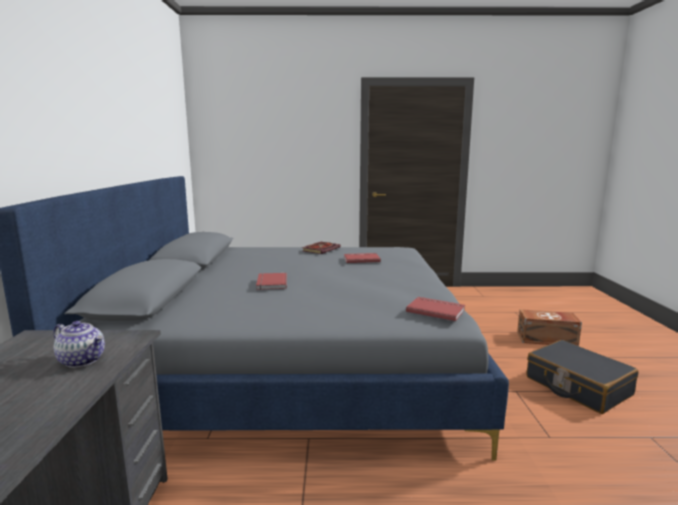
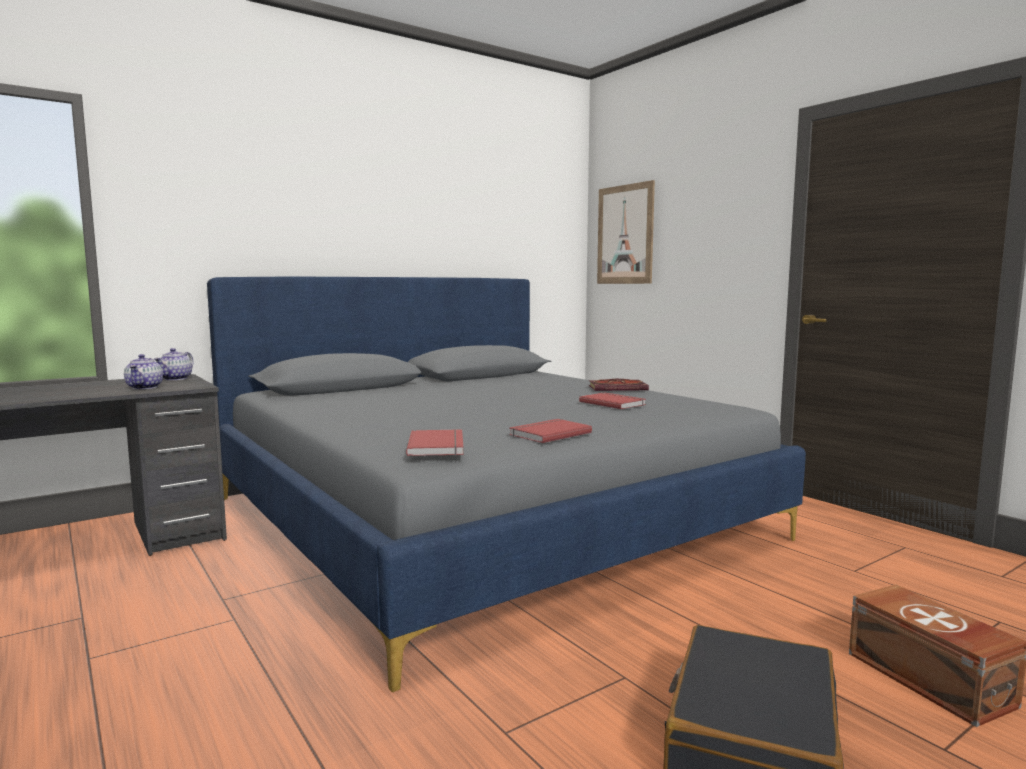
camera: 55 degrees right, 5 degrees down
(46, 341) = (175, 379): none -> teapot
(230, 140) = (625, 234): none -> picture
(270, 283) = (436, 397): red book -> red book (548, 433)

